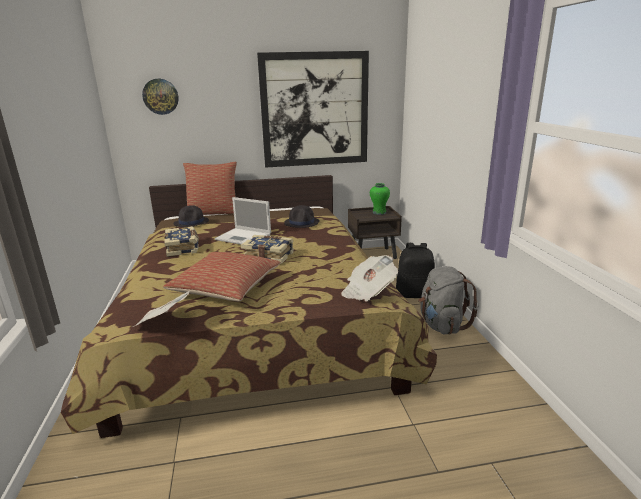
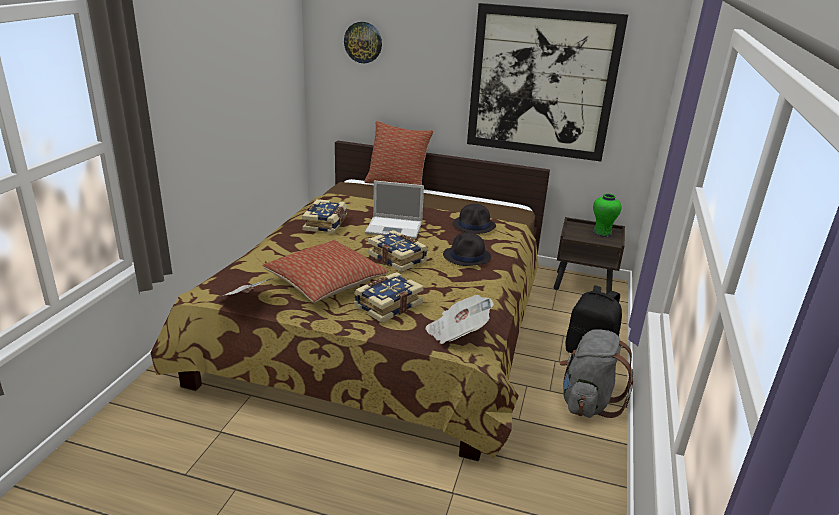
camera: 25 degrees right, 5 degrees up
(191, 222) = (360, 194): black hat -> black hat (467, 256)
(244, 237) = (395, 228): laptop -> laptop turned 45 degrees counterclockwise
(295, 288) = (387, 305): none -> book

